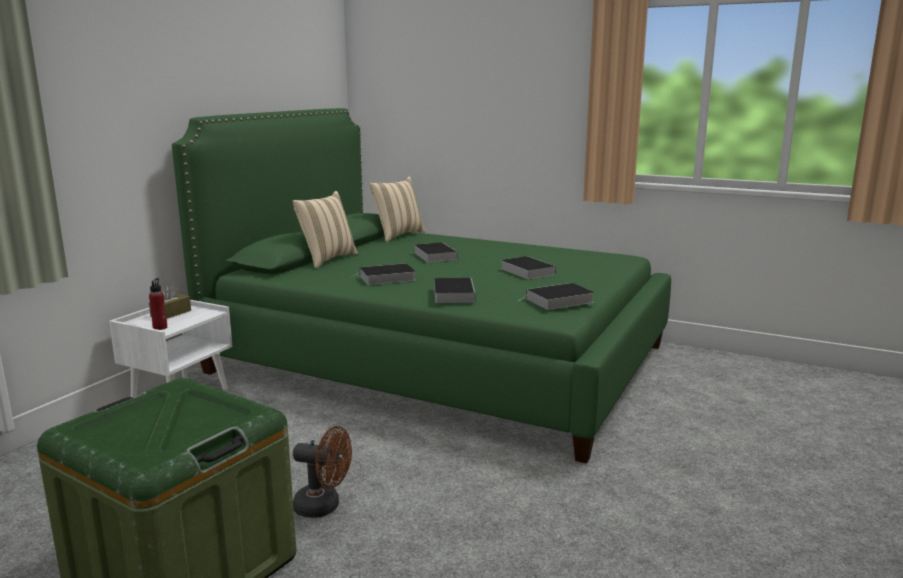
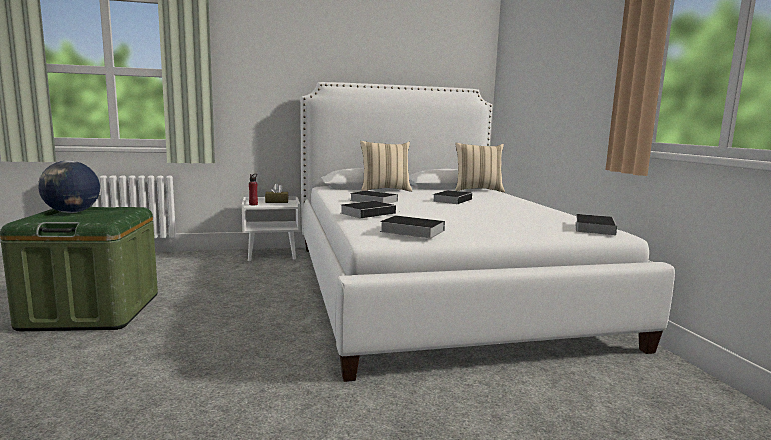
camera: 50 degrees right, 5 degrees down
(118, 426) = (72, 212): none -> globe
(324, 507) = (183, 319): brown fan -> none
(439, 359) = (433, 287): green bed -> white bed
(526, 271) = (476, 218): book -> book (594, 228)

